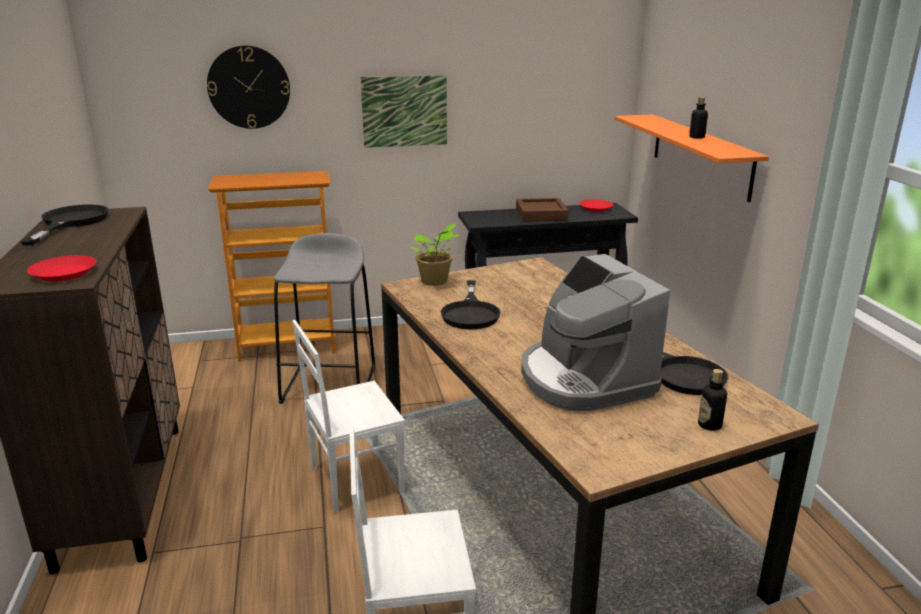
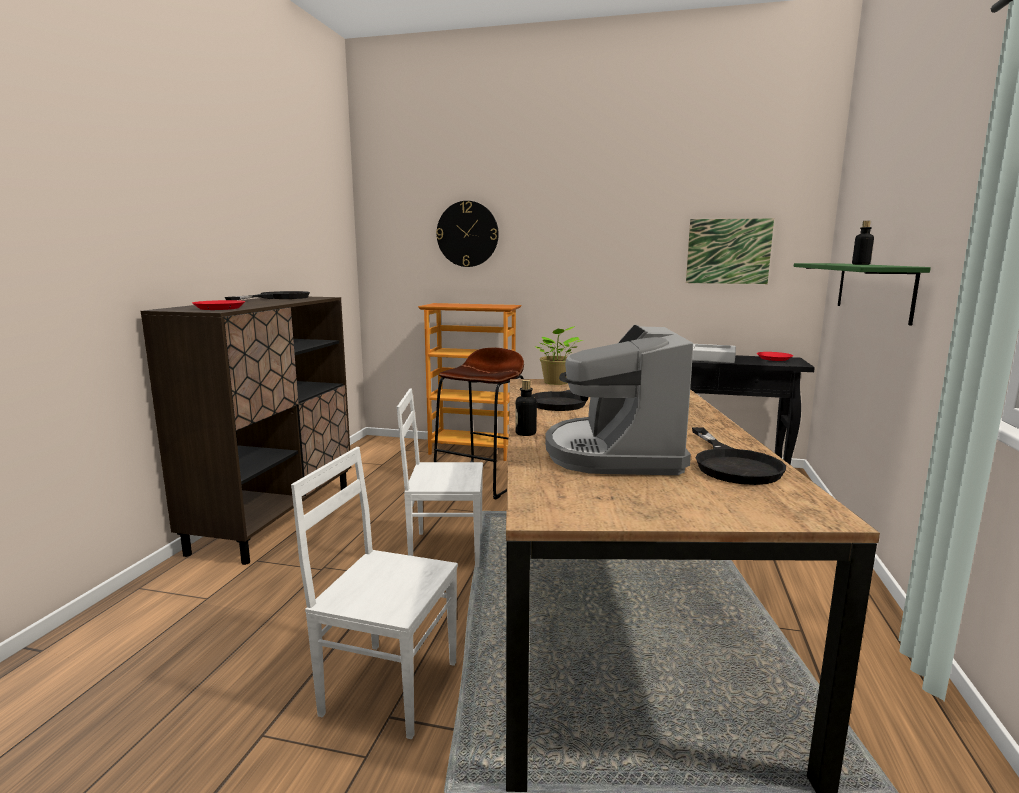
camera: 25 degrees right, 10 degrees down
(330, 384) = (483, 480): grey stool -> brown stool
(404, 111) = (591, 257): picture -> picture (728, 251)
(541, 215) = (711, 358): brown tray -> grey tray
(700, 154) = (872, 289): orange shelf -> green shelf
(709, 425) = (719, 507): bottle -> bottle (525, 433)

